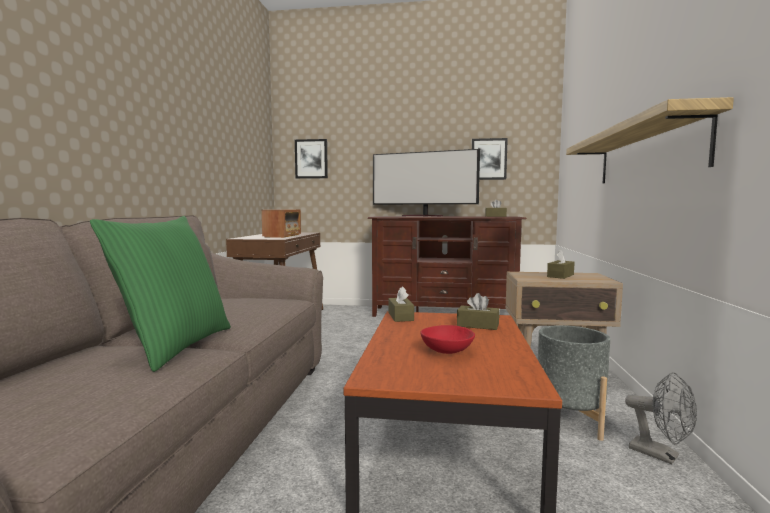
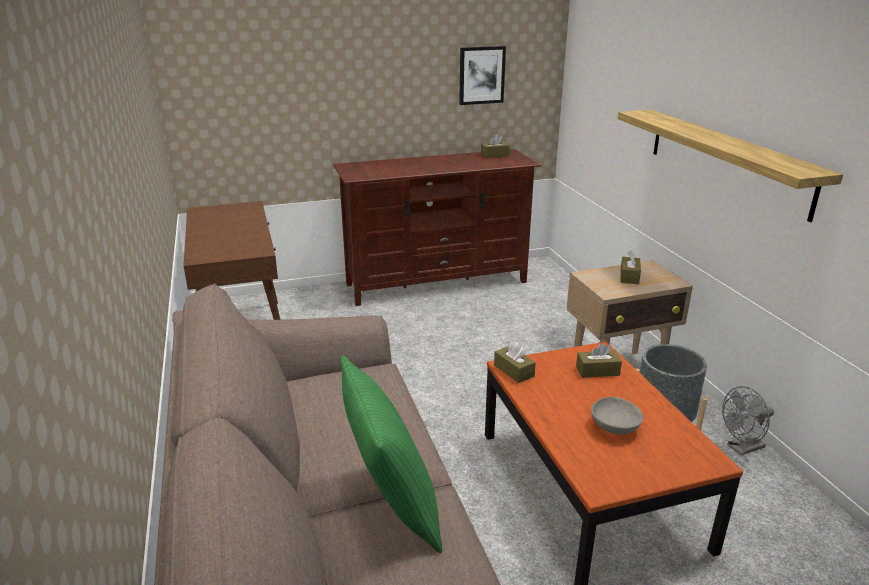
camera: 25 degrees left, 20 degrees up
(282, 236) = (240, 233): radio -> none
(311, 159) = (224, 83): picture -> none
(425, 216) = (408, 163): television -> none
(446, 351) = (614, 427): red bowl -> grey bowl
(661, 455) = (741, 448): grey fan -> grey fan turned 135 degrees clockwise

